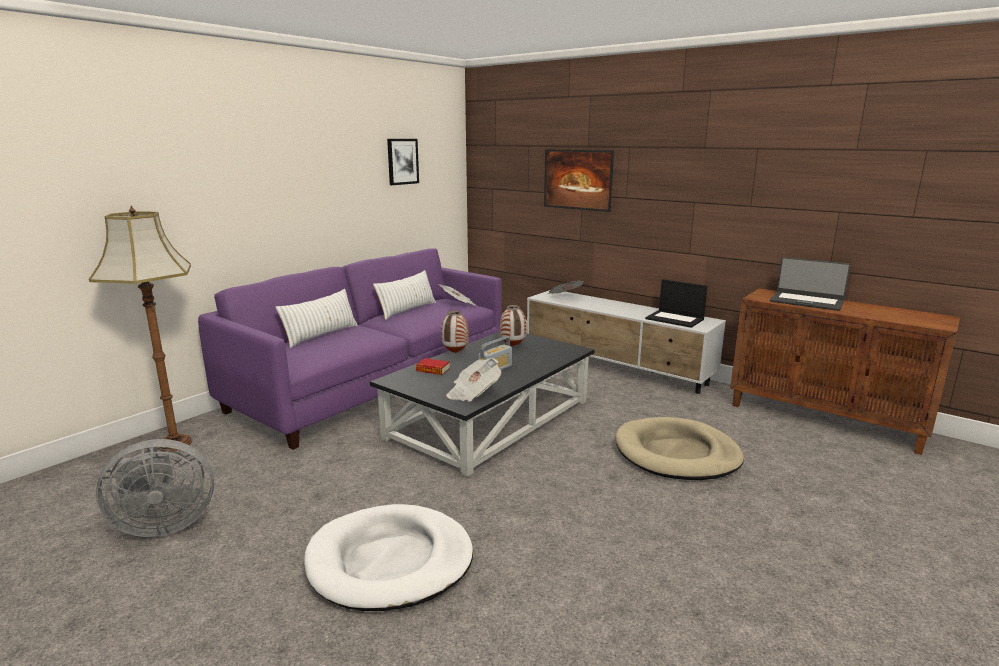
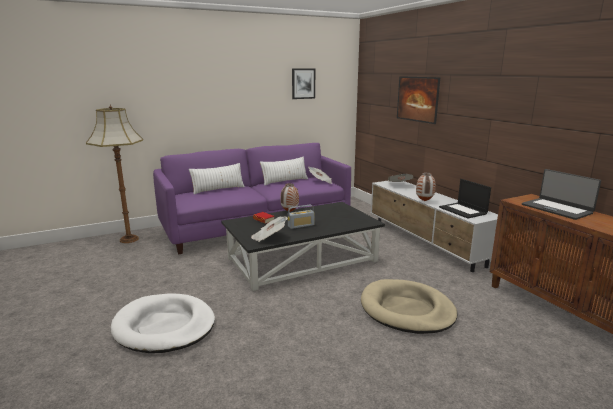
camera: 25 degrees right, 0 degrees up
(163, 525) = (86, 278): grey fan -> none
(513, 346) = (331, 213): vase -> vase (424, 201)

